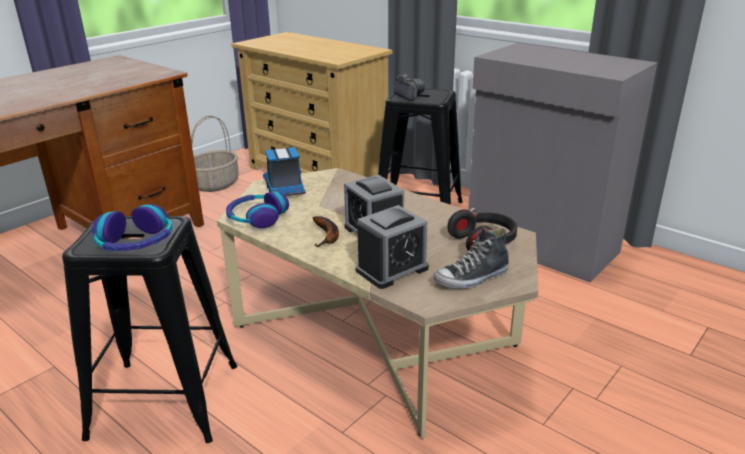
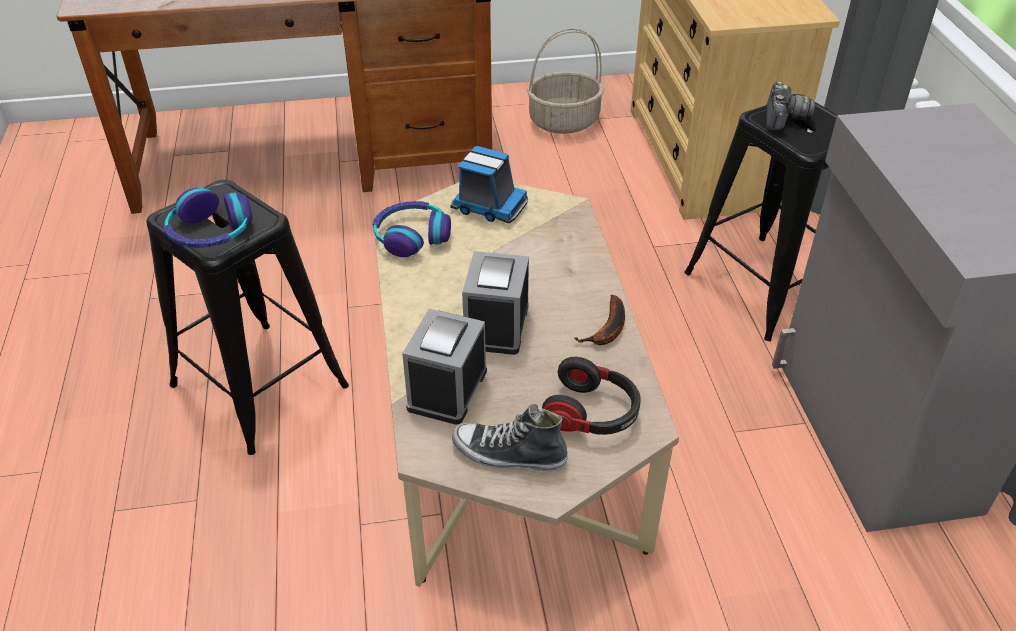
camera: 40 degrees right, 15 degrees up
(284, 189) = (488, 206): toy truck -> toy truck turned 90 degrees clockwise
(327, 236) = (445, 302): banana -> banana (607, 330)
(392, 269) = (447, 389): alarm clock -> alarm clock turned 105 degrees clockwise

